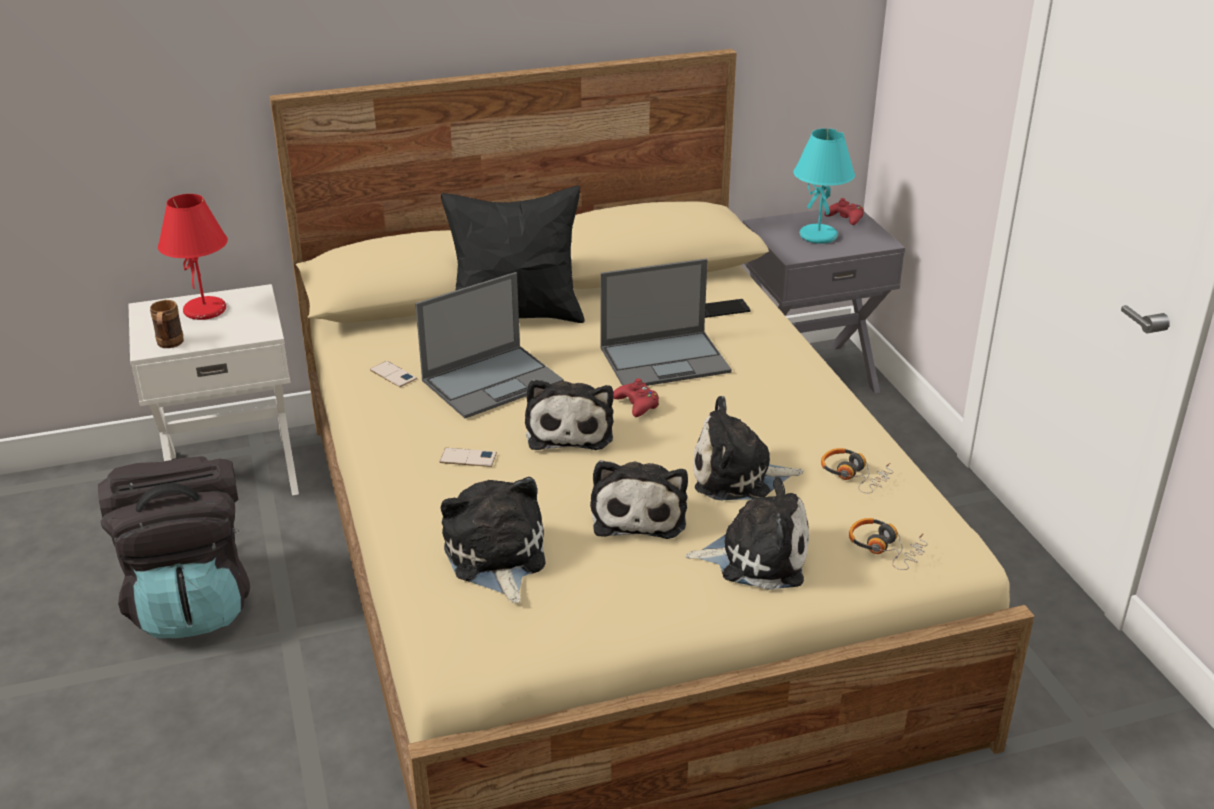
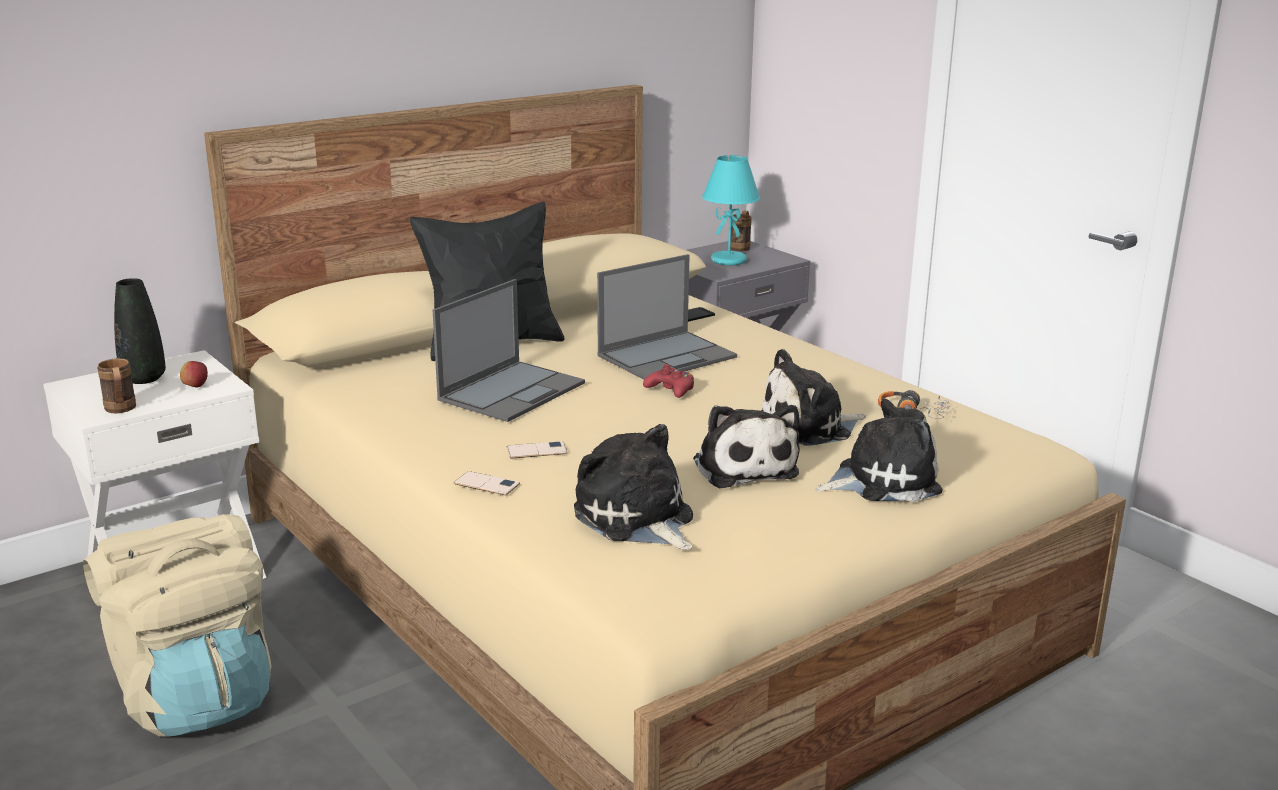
camera: 20 degrees left, 10 degrees down
(191, 601) = (195, 696): black backpack -> beige backpack
(205, 311) = (144, 378): red table lamp -> black vase
(240, 327) = (195, 386): none -> apple
(393, 374) = (400, 401): phone -> phone (486, 484)
(570, 430) = (622, 416): plush toy -> none
(845, 218) = (741, 247): red game controller -> brown mug
(885, 549) = (989, 456): headphones -> none

